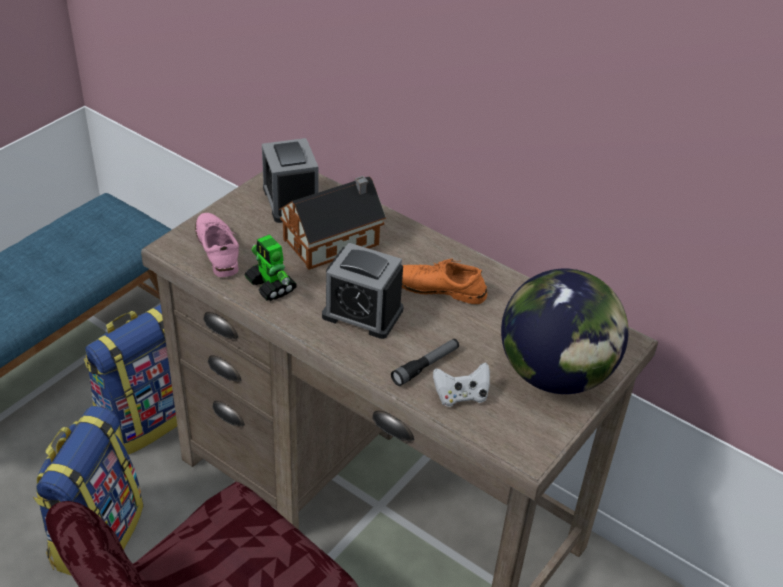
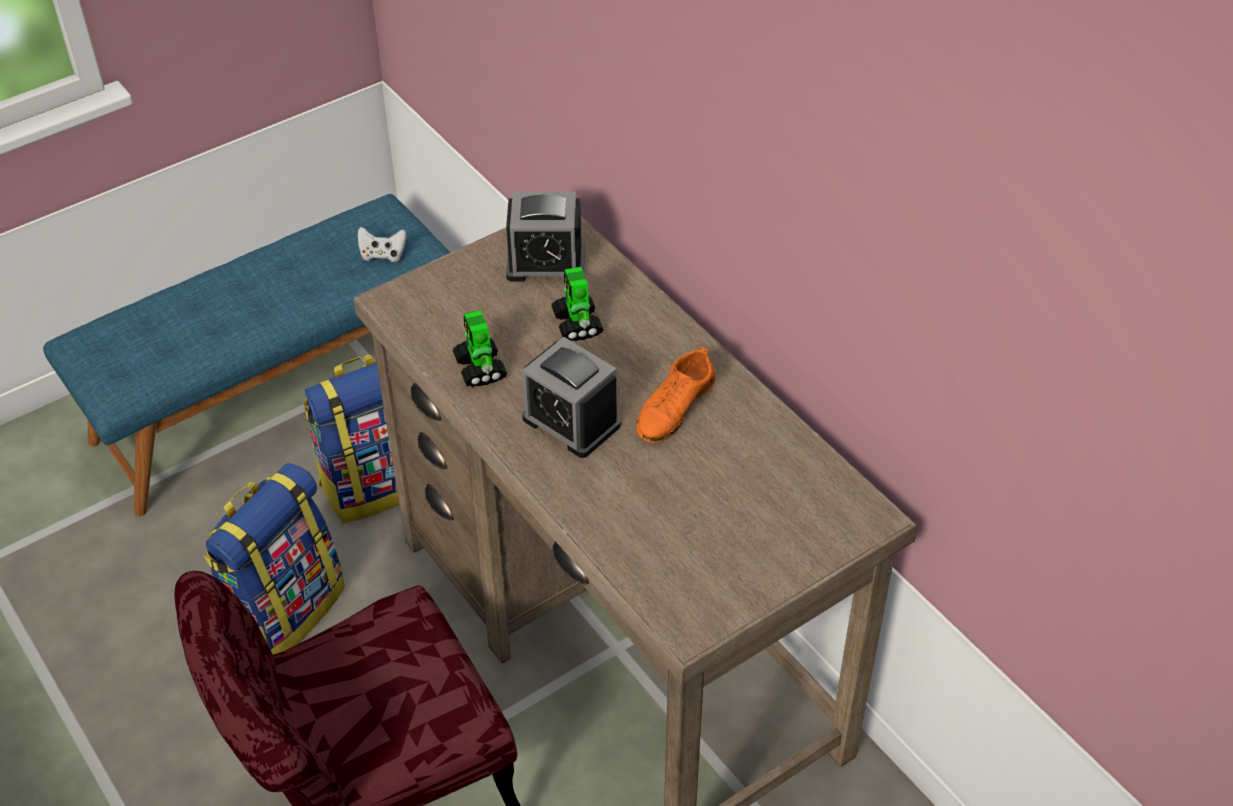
camera: 20 degrees right, 5 degrees up
(217, 249) = (438, 311): pink shoe -> none
(290, 201) = (545, 263): alarm clock -> alarm clock turned 90 degrees counterclockwise
(335, 241) = (577, 324): toy house -> toy robot
(426, 366) = (617, 501): flashlight -> none
(438, 288) = (675, 407): orange shoe -> orange shoe turned 90 degrees counterclockwise
(461, 396) = (641, 545): white game controller -> white game controller (383, 255)
(555, 375) = (765, 542): globe -> none

